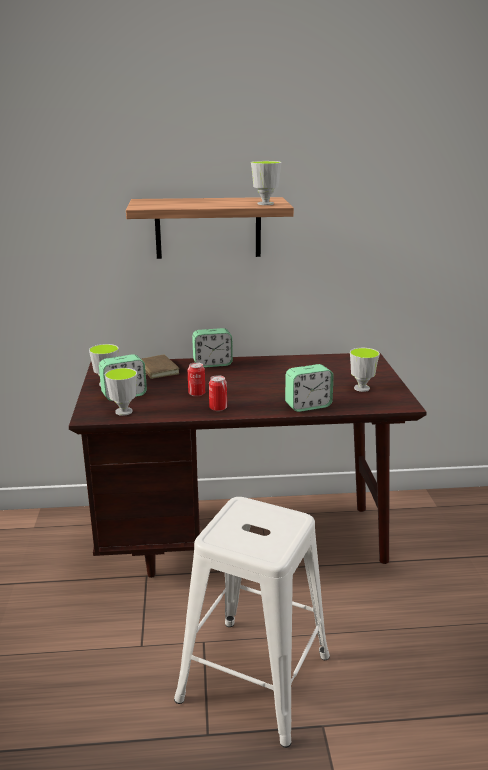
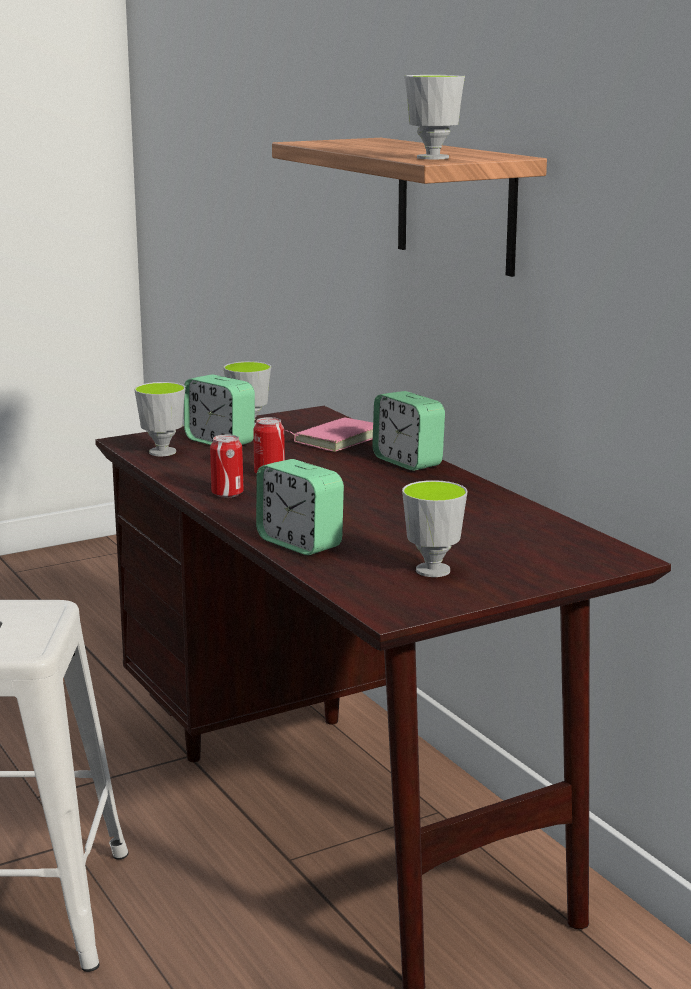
camera: 65 degrees right, 5 degrees down
(156, 369) = (337, 439): brown book -> pink book

